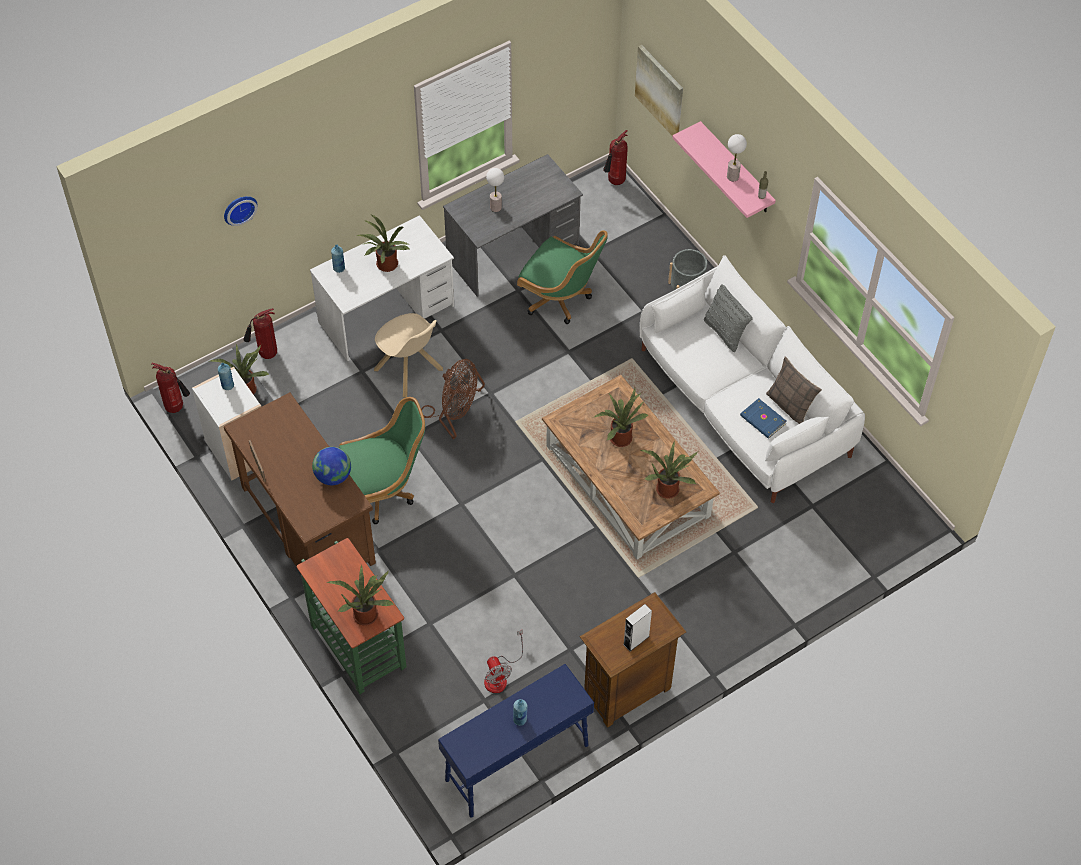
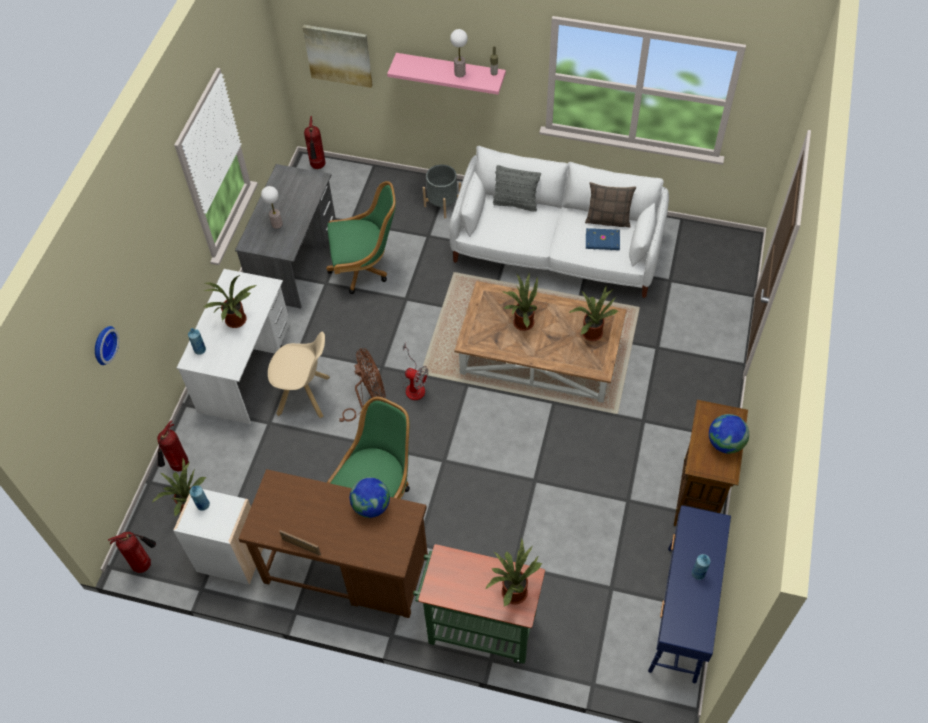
camera: 40 degrees left, 0 degrees up
(500, 676) = (602, 560): fan -> fan (414, 385)
(636, 640) = (725, 443): grey speaker -> globe

